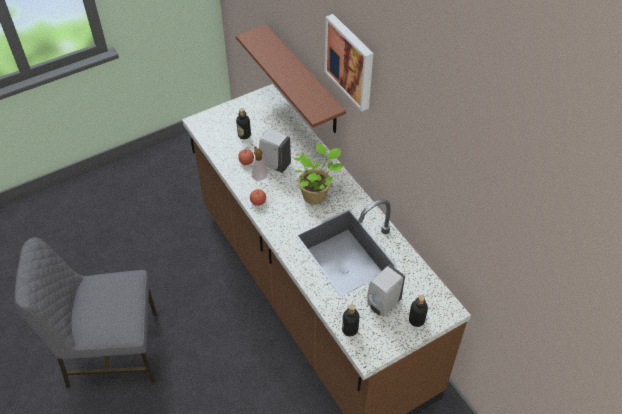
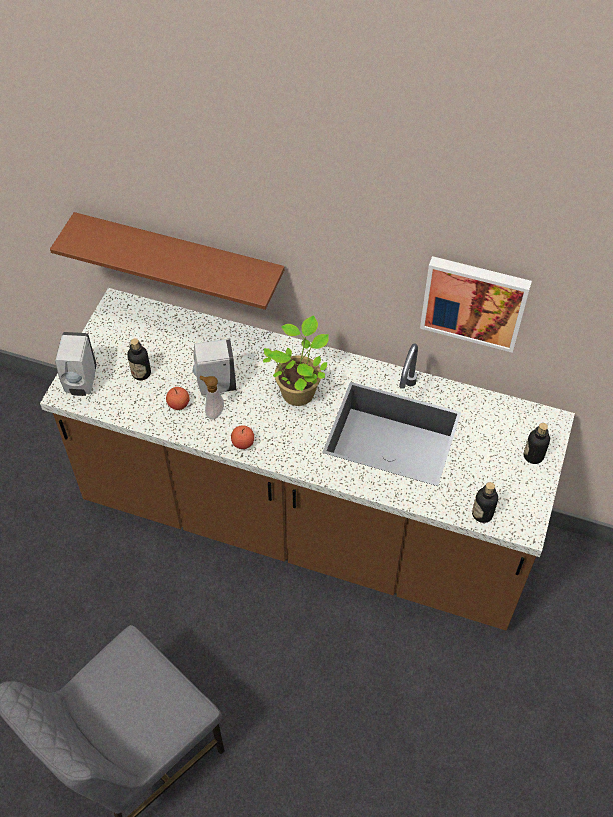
camera: 40 degrees left, 5 degrees up
(351, 61) = (288, 199): picture -> picture (474, 301)
(383, 305) = (487, 463): white soap dispenser -> white soap dispenser (81, 383)

